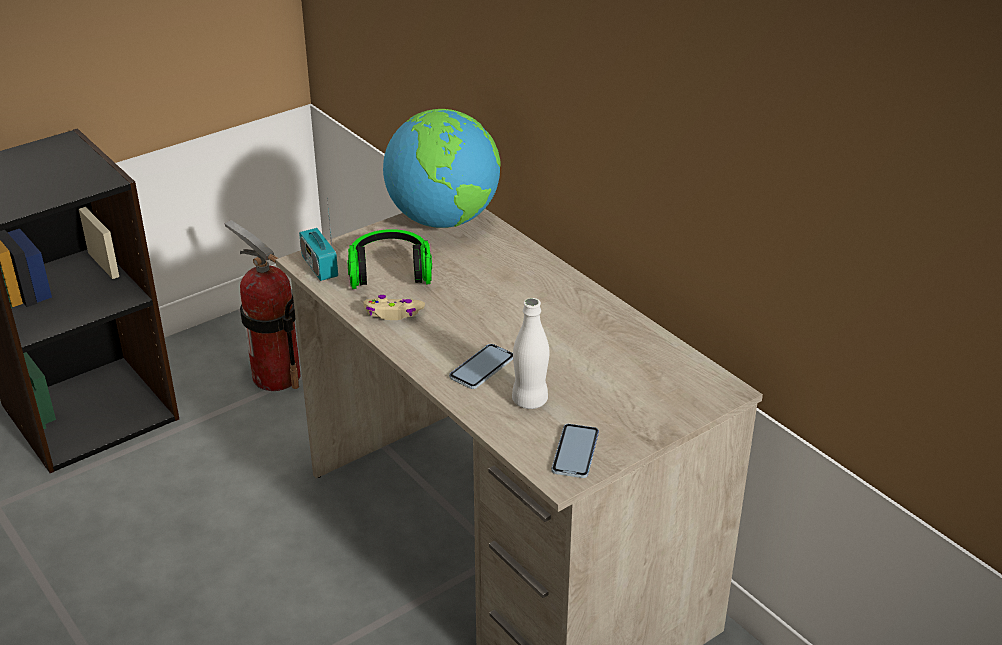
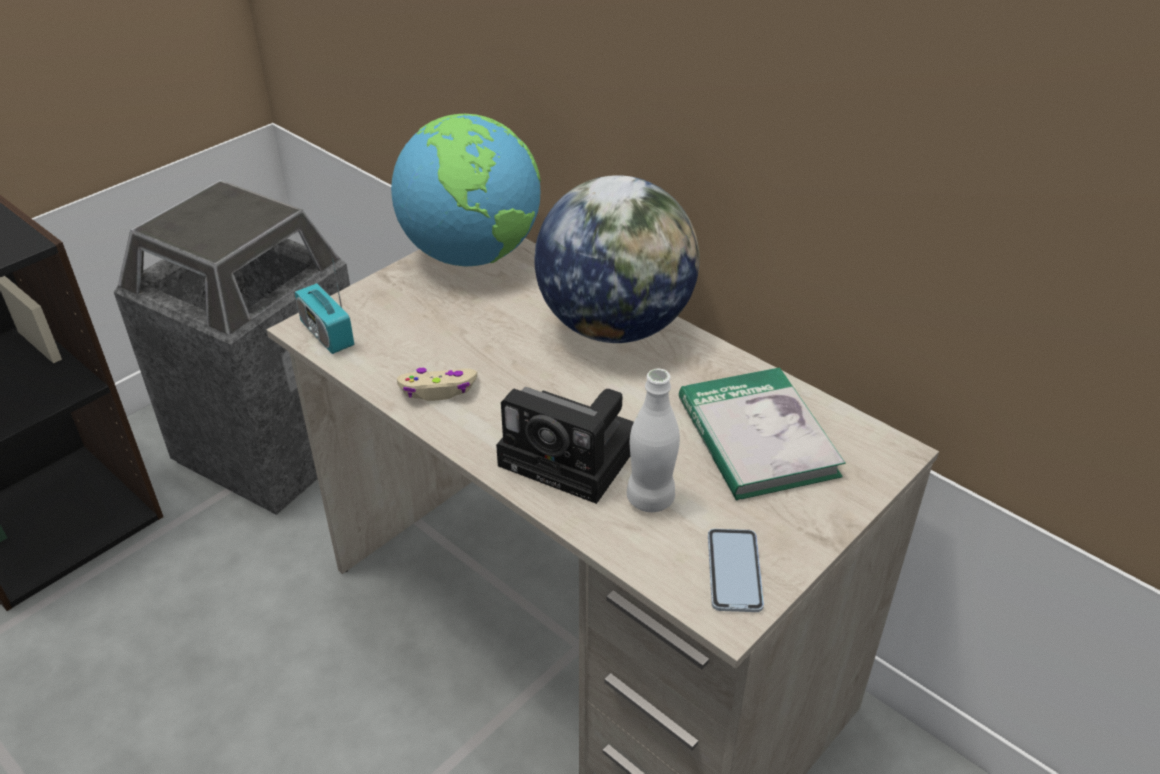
camera: 10 degrees left, 5 degrees up
(276, 376) = (273, 447): fire extinguisher -> trash can
(390, 272) = (420, 332): headphones -> none
(482, 368) = (574, 457): phone -> camera
(541, 282) = (615, 326): none -> globe
(624, 370) = (756, 437): none -> book

